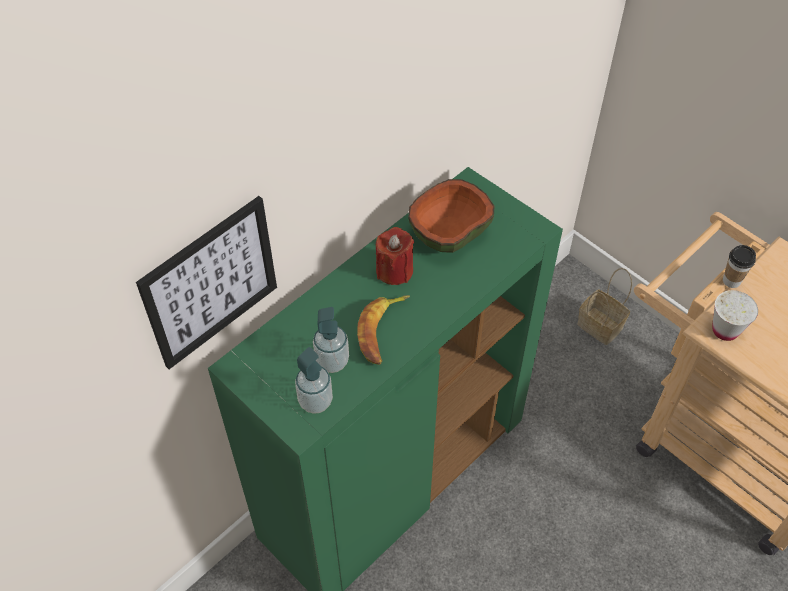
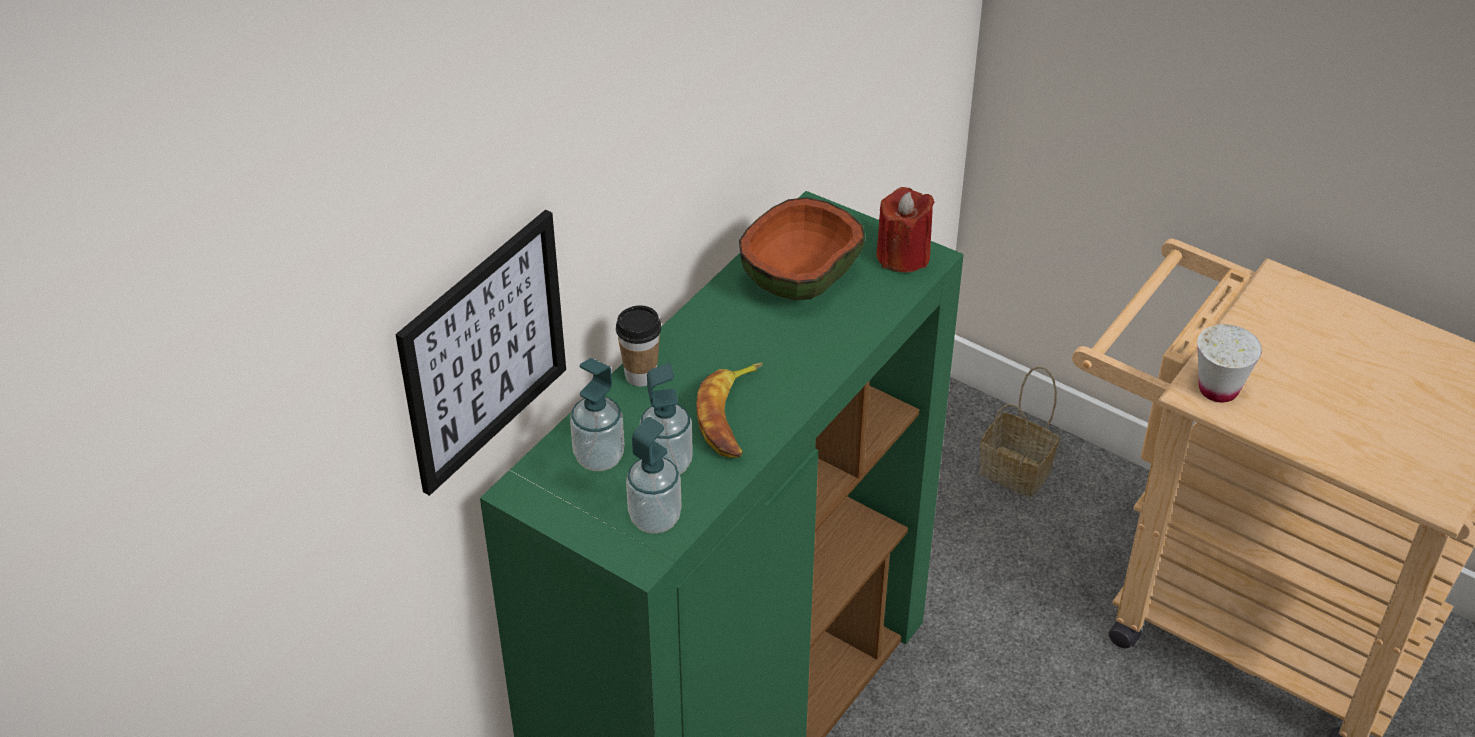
camera: 10 degrees left, 10 degrees down
(289, 349) = (599, 457): none -> soap dispenser
(394, 270) = (730, 336): red candle -> red candle (903, 255)
(731, 281) = (1212, 323): cup -> cup (640, 375)

